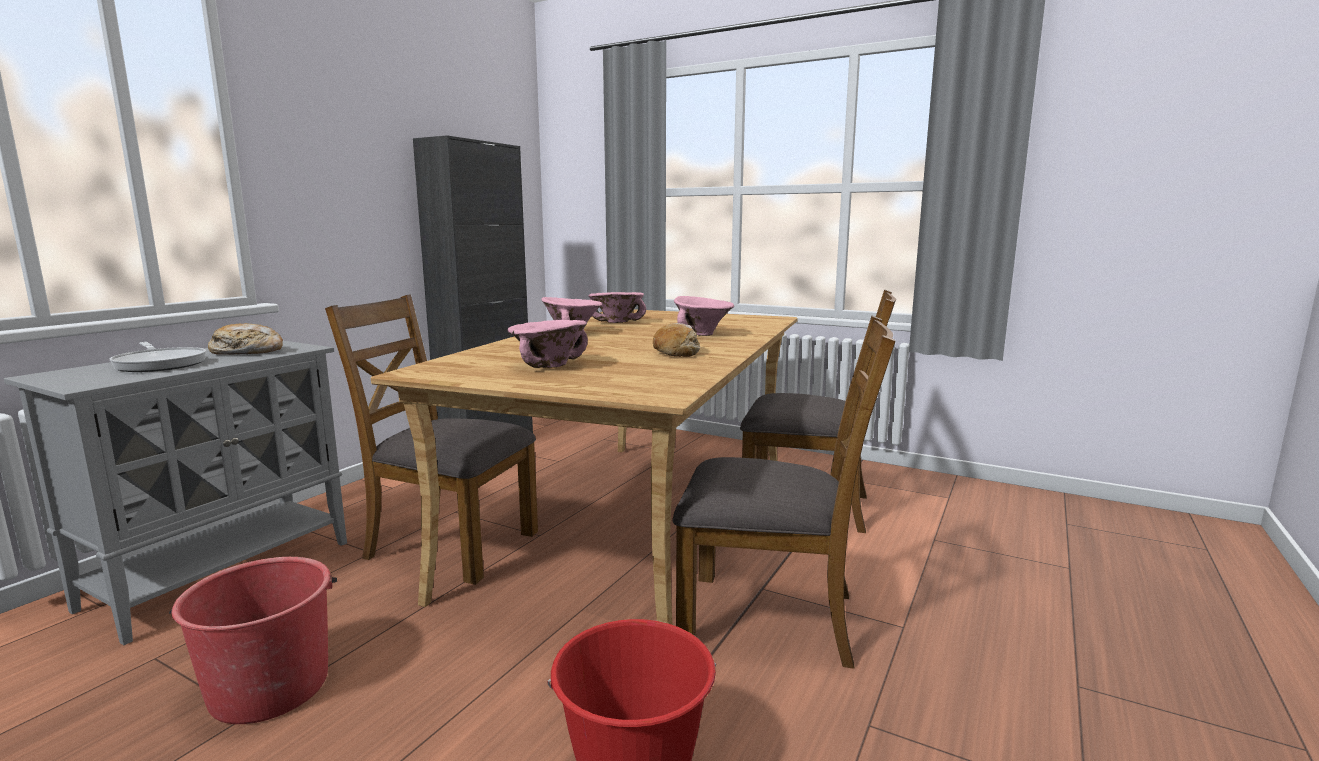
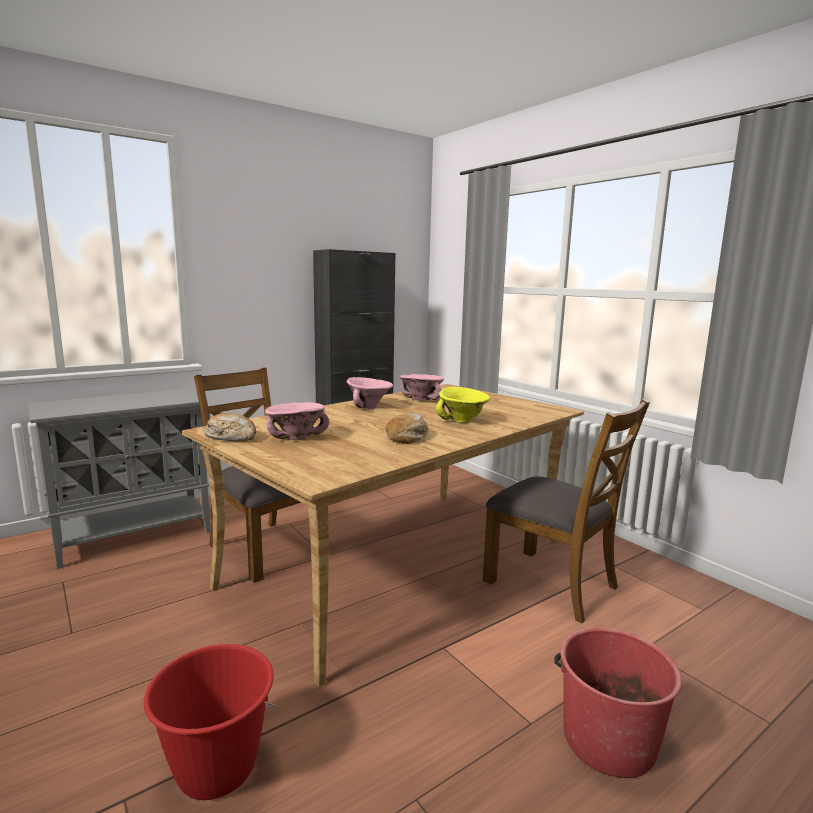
camera: 25 degrees right, 0 degrees up
(160, 364) = (103, 403): frying pan -> none
(248, 352) = (158, 398): bread -> bread (231, 437)
(269, 687) = (94, 618): red bucket -> red bucket (608, 739)
(704, 334) = (463, 421): pink bowl -> yellow bowl
(771, 617) = (426, 675): brown chair -> none

